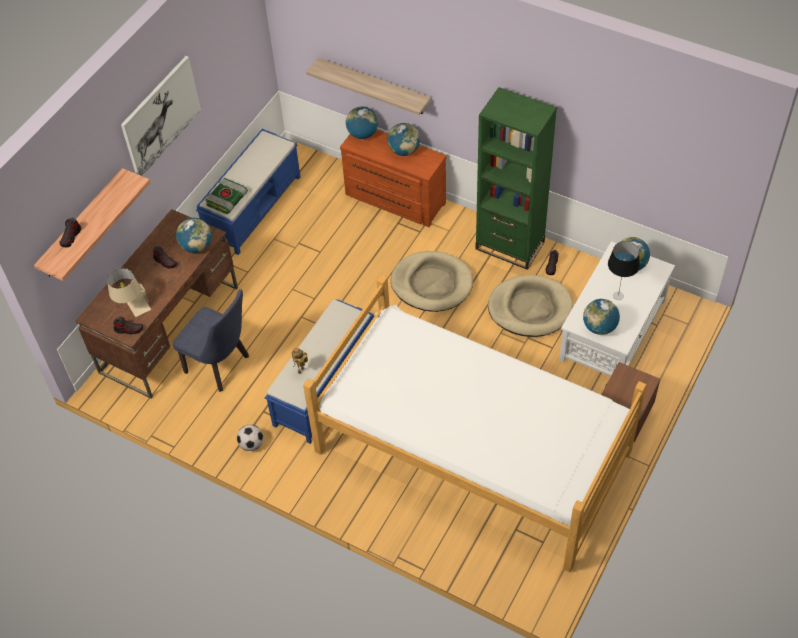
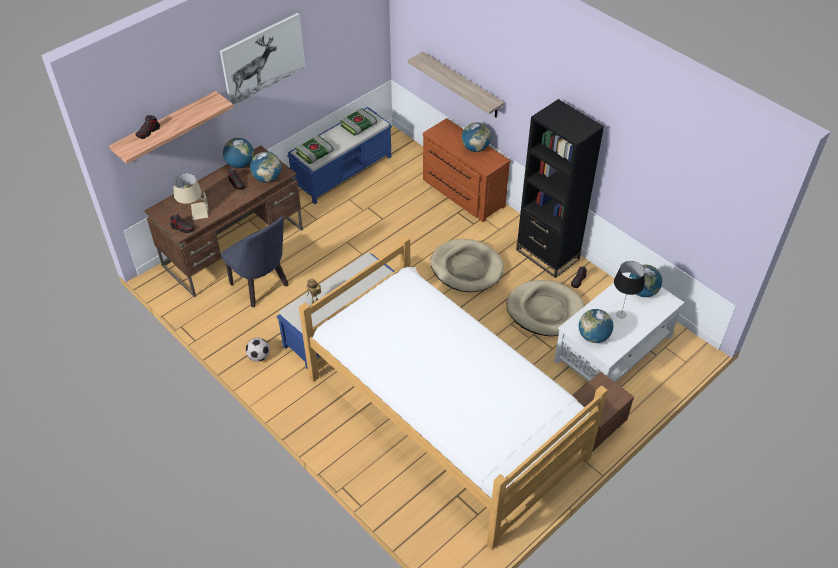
camera: 15 degrees right, 5 degrees down
(262, 154) = (358, 126): none -> book
(362, 134) = (445, 127): globe -> globe (240, 164)
(510, 246) = (547, 254): green bookcase -> black bookcase

